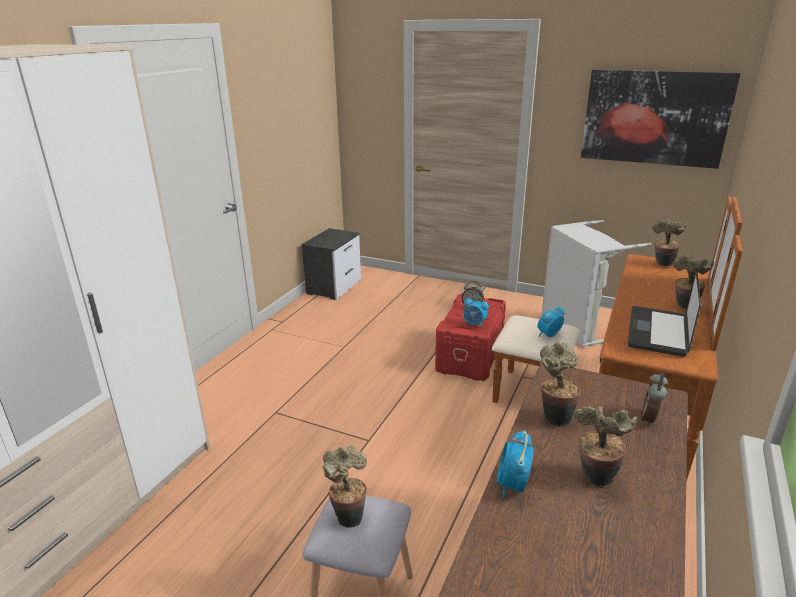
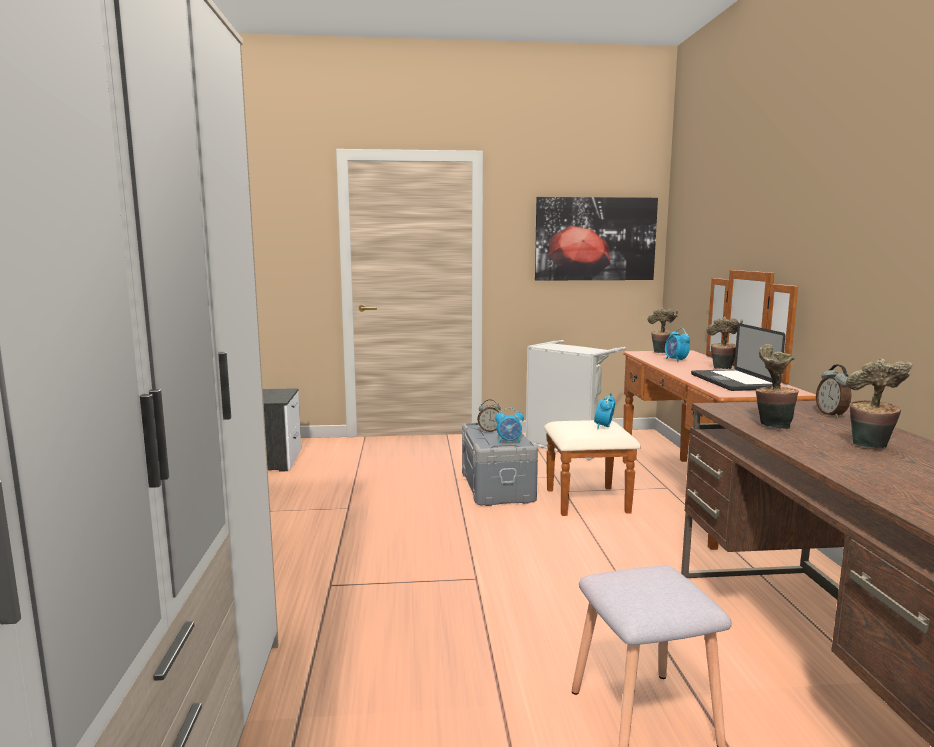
camera: 30 degrees left, 15 degrees down
(348, 515) = (634, 586): potted plant -> none
(471, 356) = (498, 487): red storage box -> grey storage box
(512, 485) = (829, 463): alarm clock -> alarm clock (676, 360)

